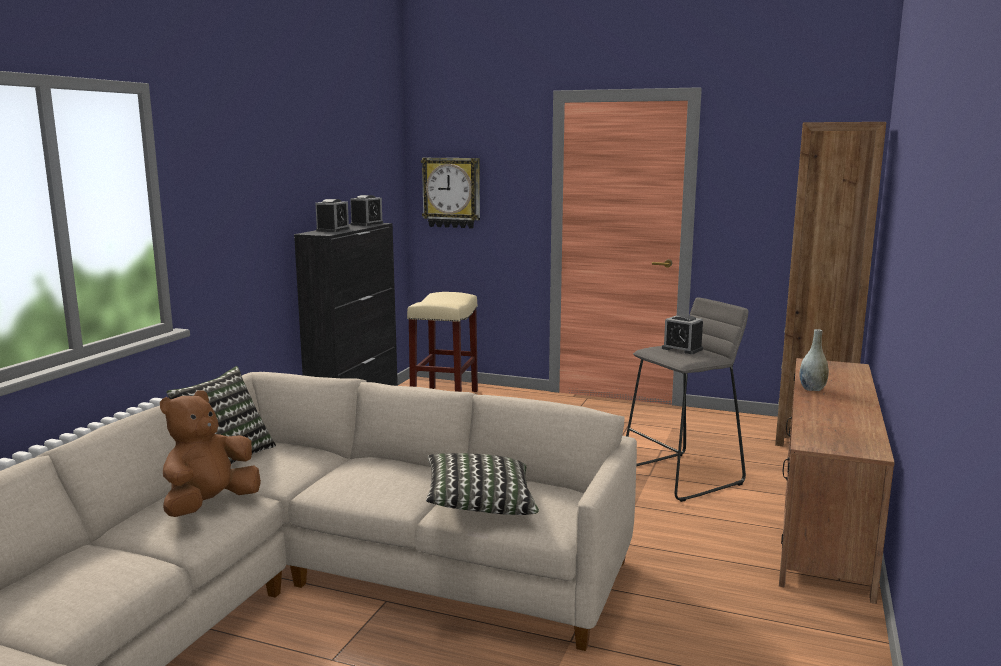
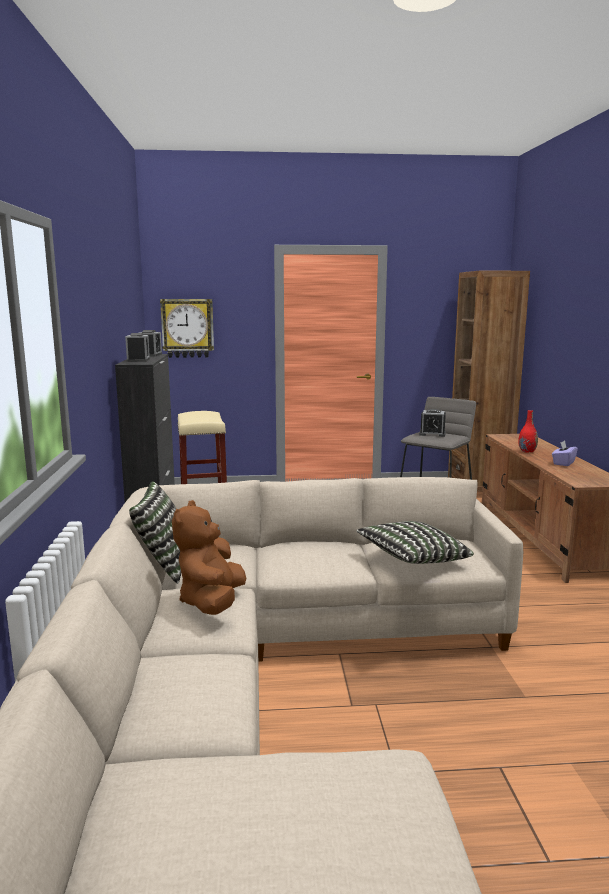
camera: 25 degrees left, 0 degrees up
(812, 389) = (527, 451): grey vase -> red vase
(837, 412) = (563, 463): none -> purple tissue box

